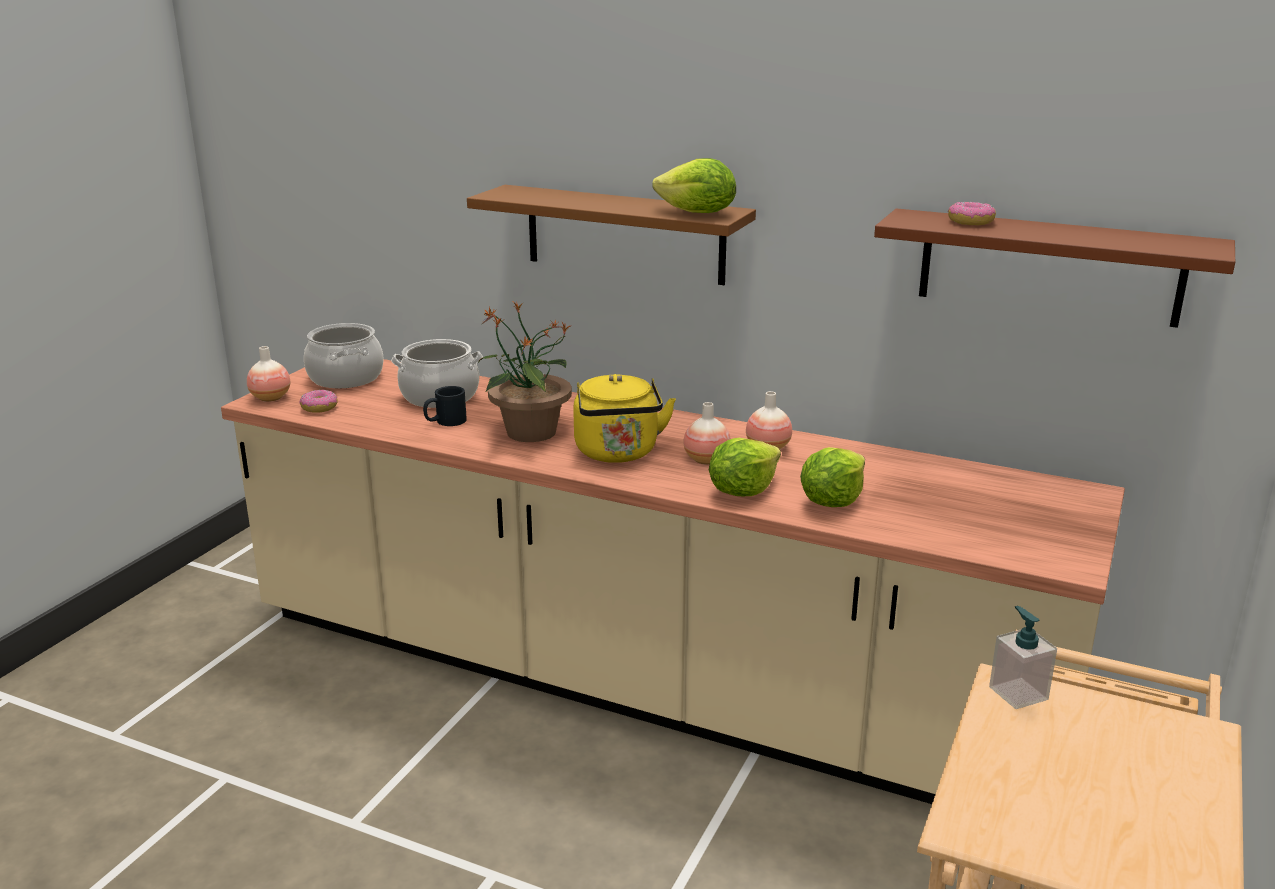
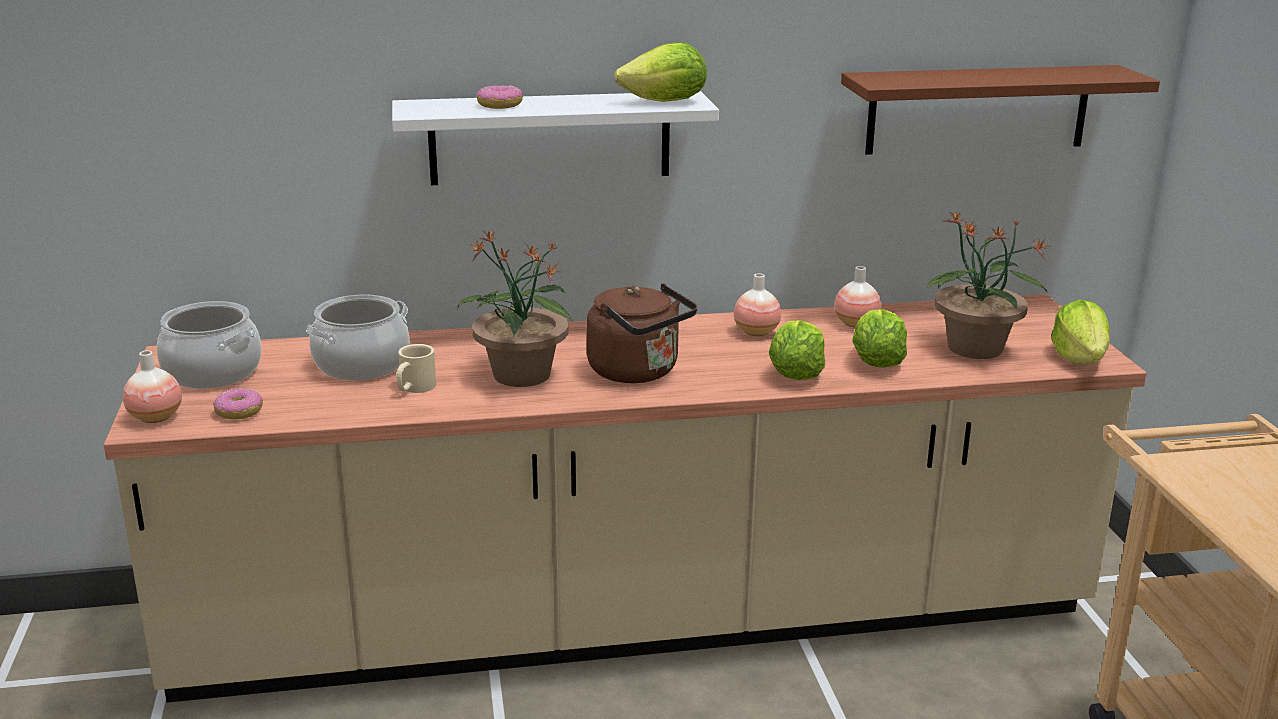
camera: 35 degrees left, 0 degrees up
(445, 422) = (414, 388): black mug -> beige mug
(618, 454) = (638, 372): yellow kettle -> brown kettle
(624, 234) = (550, 138): brown shelf -> white shelf
(706, 460) = (723, 356): vase -> vase (856, 324)
(951, 516) = (975, 349): none -> potted plant
(971, 222) = (928, 76): donut -> donut (500, 105)
(1018, 693) = (1185, 467): soap dispenser -> none
(1048, 555) = (1079, 359): none -> lettuce

